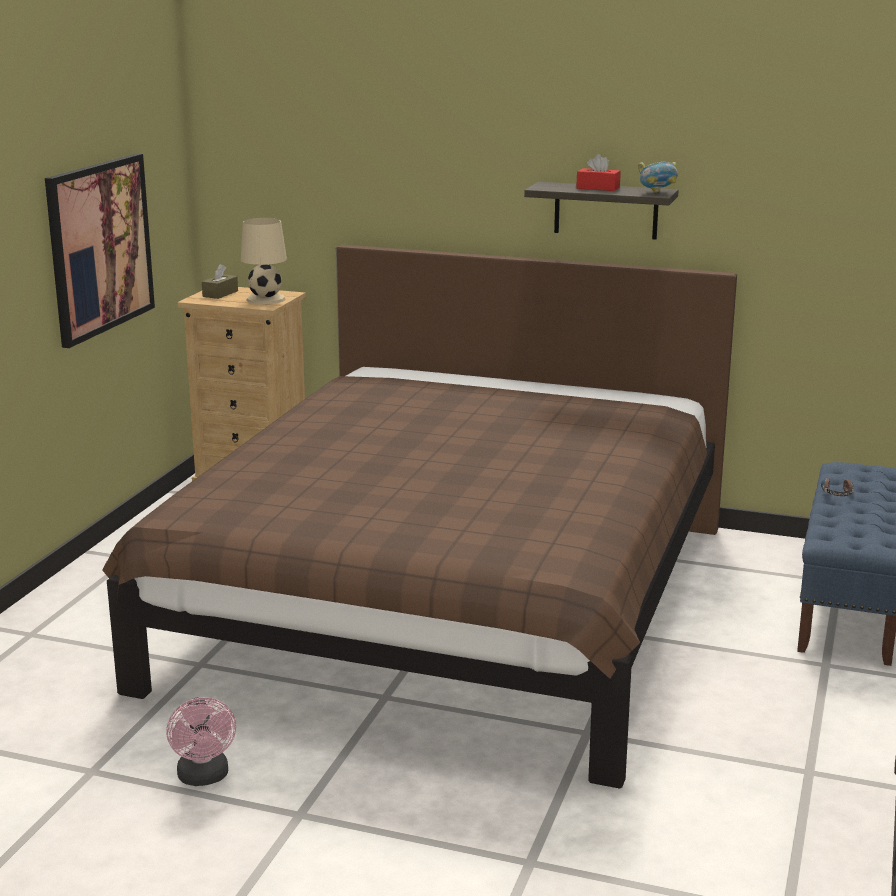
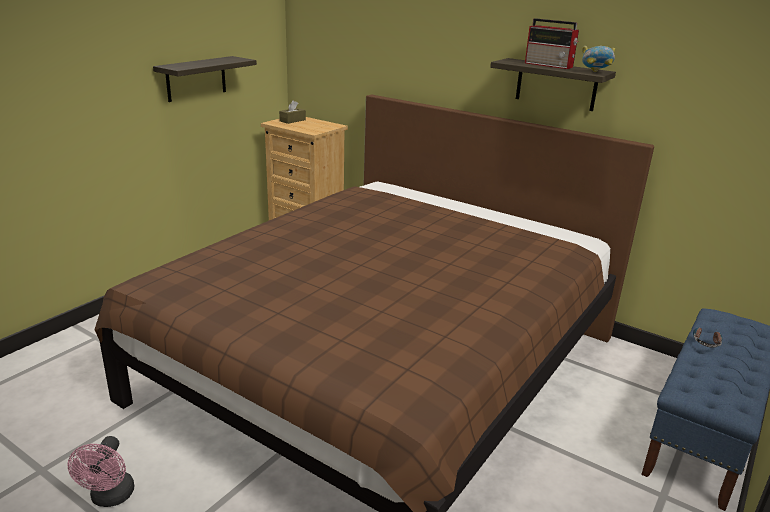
camera: 15 degrees right, 5 degrees up
(100, 247) = (196, 78): picture -> shelf
(265, 299) = (317, 127): beige table lamp -> none
(598, 188) = (550, 65): red tissue box -> radio

